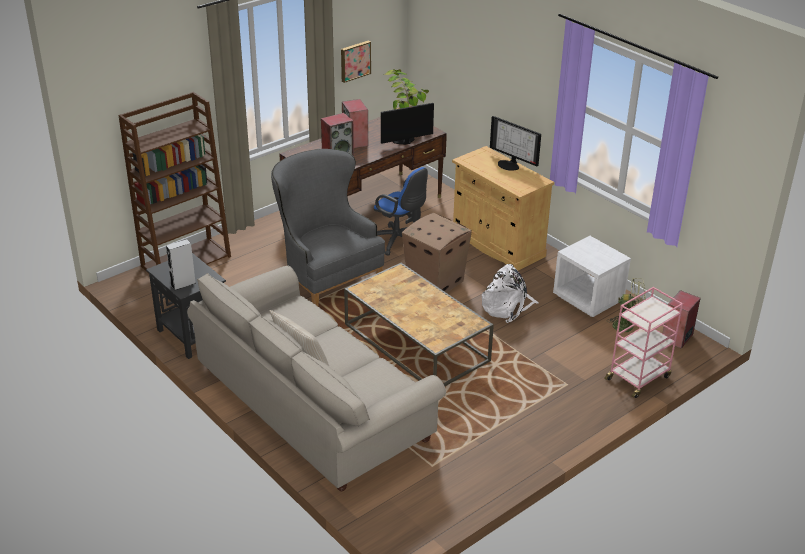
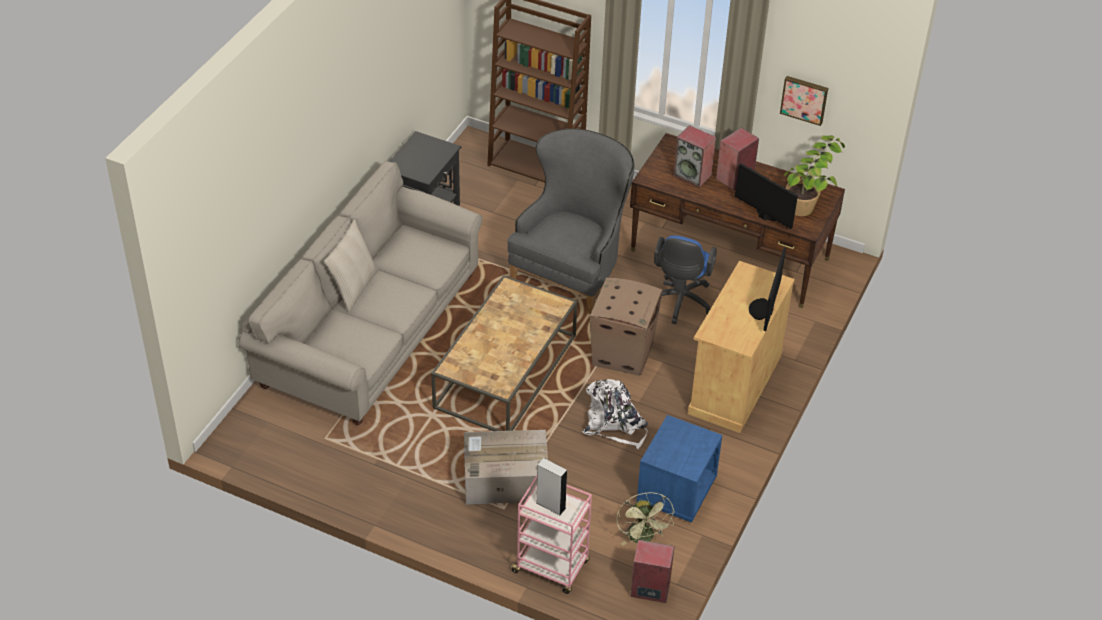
camera: 65 degrees right, 10 degrees up
(183, 284) = (405, 162): grey speaker -> grey speaker (550, 505)
(536, 376) = (504, 480): none -> cardboard box
(588, 299) = (676, 491): white nightstand -> blue nightstand

